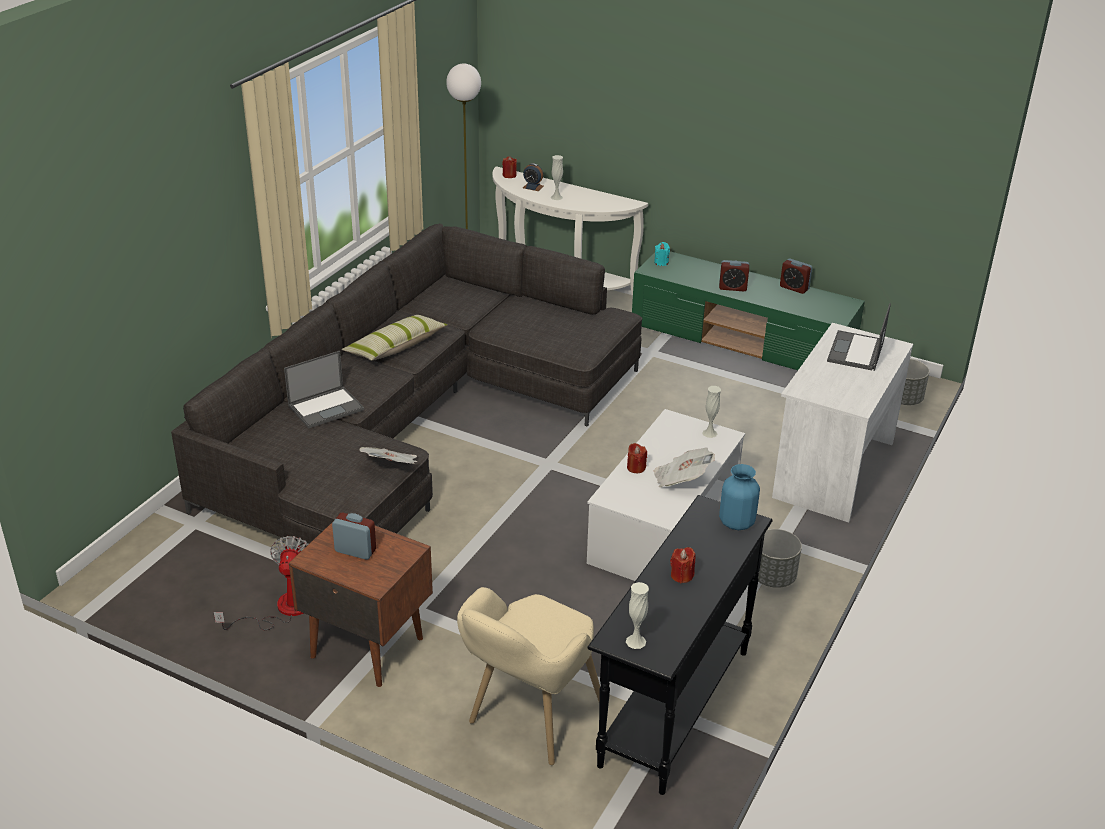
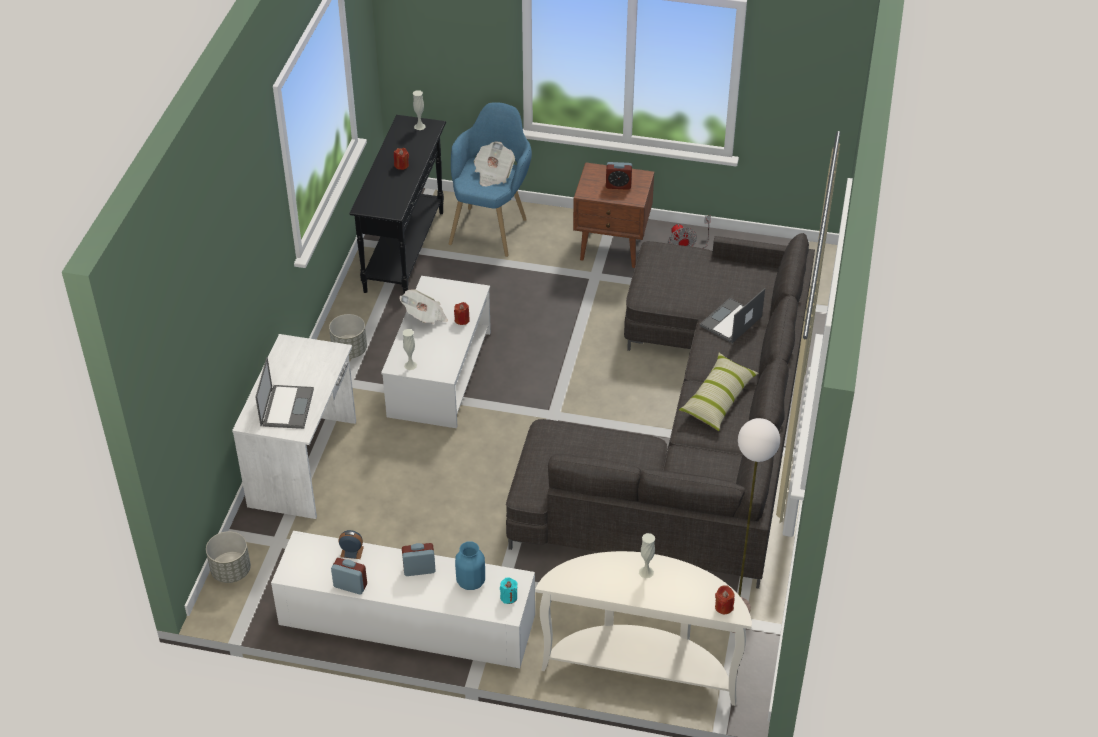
camera: 165 degrees right, 10 degrees up
(392, 467) = (644, 280): newspaper -> newspaper (493, 174)
(527, 724) = (491, 225): beige armchair -> blue armchair
(533, 187) = (683, 588): alarm clock -> alarm clock (352, 551)
(736, 522) = (372, 205): blue vase -> blue vase (471, 581)
(742, 342) = (405, 623): green tv stand -> white tv stand

